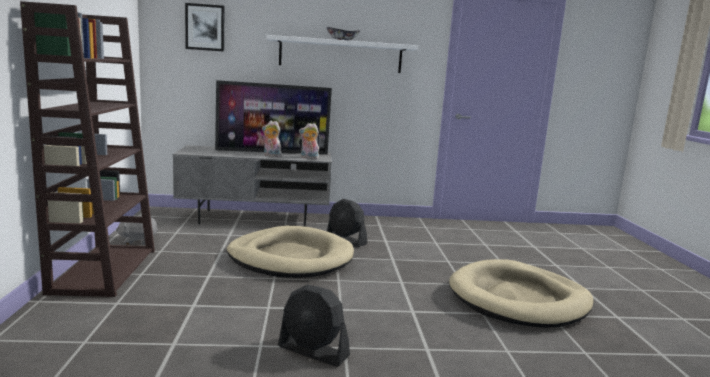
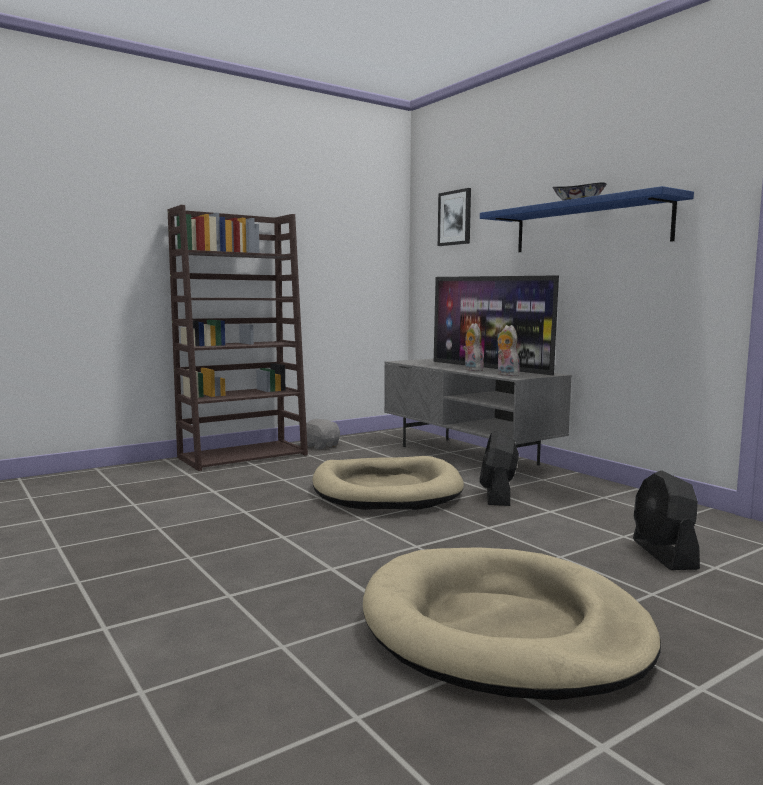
camera: 60 degrees right, 5 degrees down
(313, 351) = (166, 547): black fan -> black fan (664, 554)
(340, 55) = (589, 226): white shelf -> blue shelf

